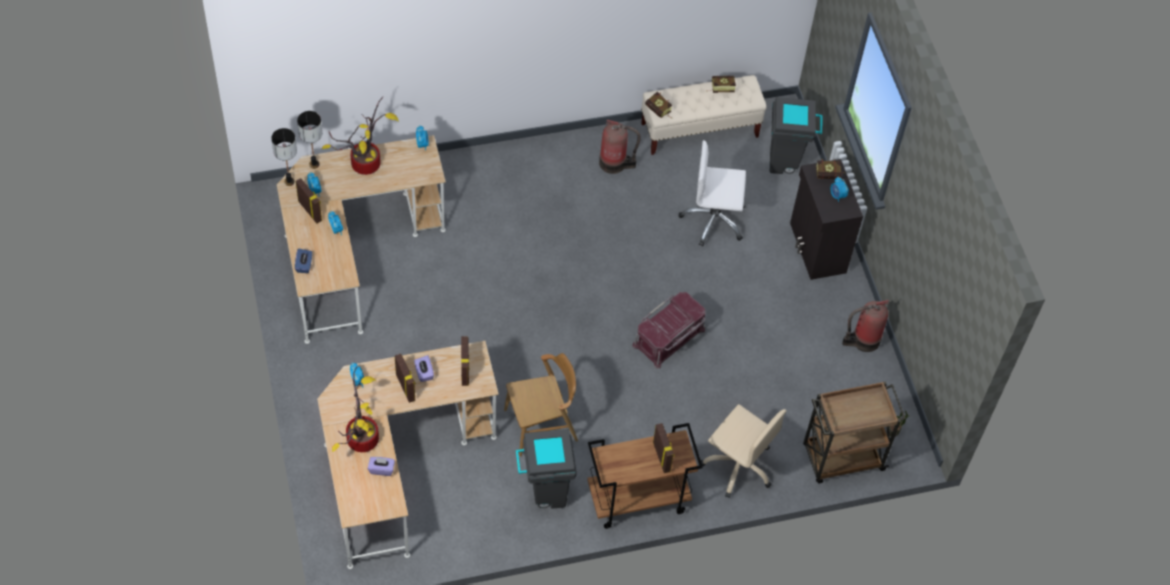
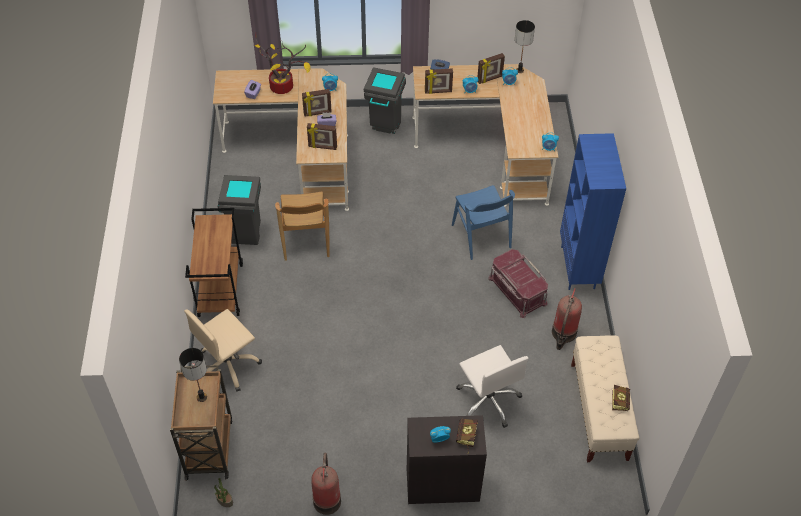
camera: 105 degrees right, 5 degrees down
(314, 164) = (535, 85): table lamp -> table lamp (202, 397)
(366, 161) = (534, 114): potted plant -> none
(496, 248) = (481, 236): none -> blue chair
(522, 155) = (578, 267): none -> blue bookcase
(659, 112) = (591, 342): book -> none
(662, 457) = (208, 257): picture frame -> picture frame (438, 91)
(669, 338) = (366, 340): red storage box -> red storage box (516, 291)
(713, 220) = (488, 400): white office chair -> white office chair turned 135 degrees clockwise
(786, 162) = (553, 481): grey trash can -> grey trash can (384, 129)

